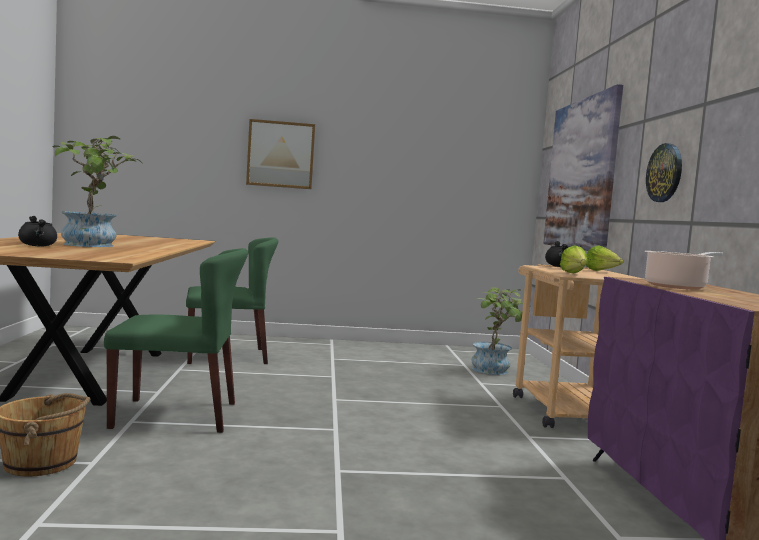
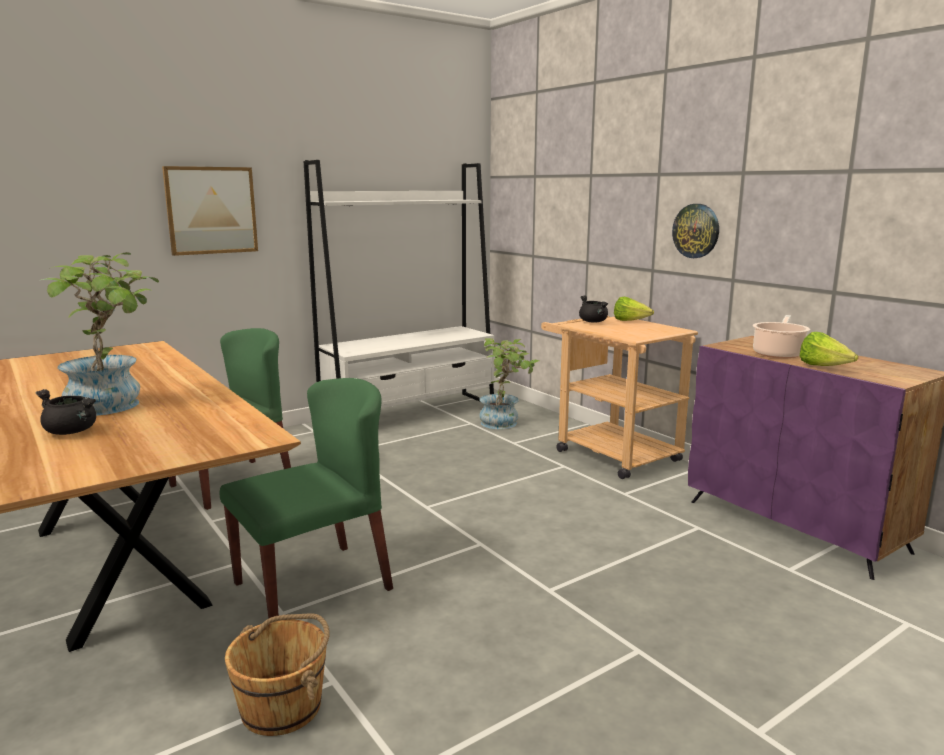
camera: 30 degrees left, 10 degrees up
(422, 350) = (410, 414): none -> white bookcase
(574, 274) = (635, 335): lettuce -> lettuce (823, 367)
(581, 174) = (566, 215): picture -> none

